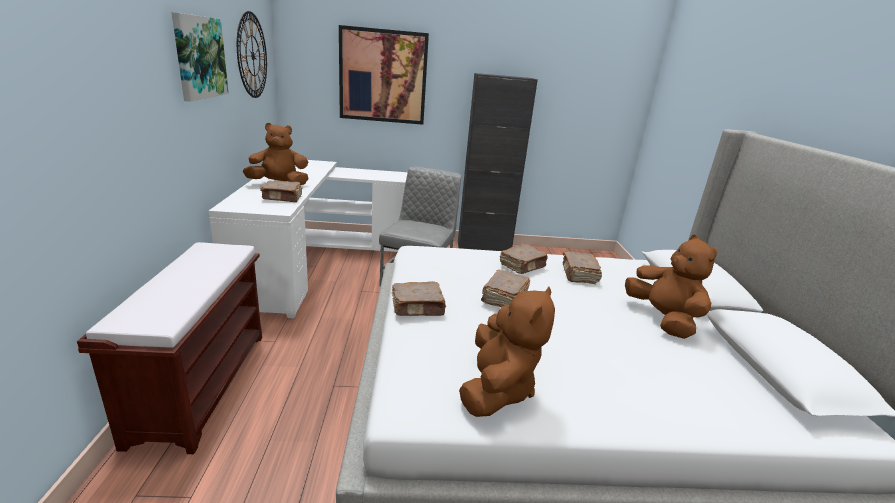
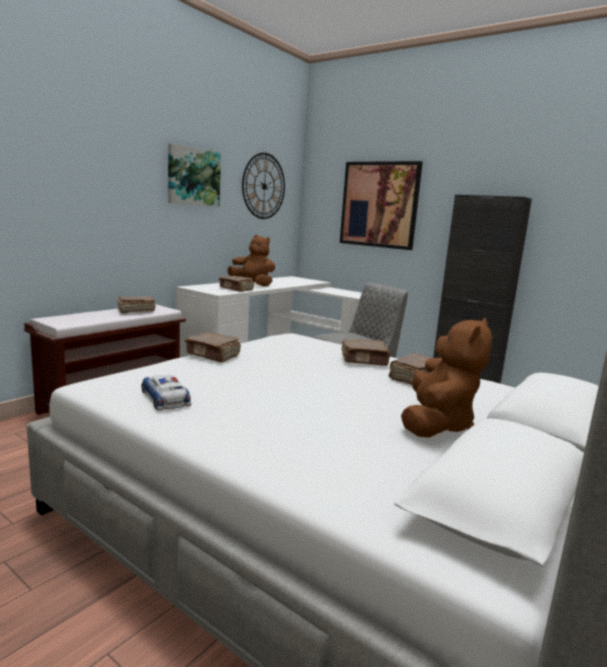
camera: 40 degrees right, 10 degrees down
(497, 389) = (165, 398): brown plush toy -> toy car
(504, 298) = (293, 368): brown book -> brown book (135, 311)

